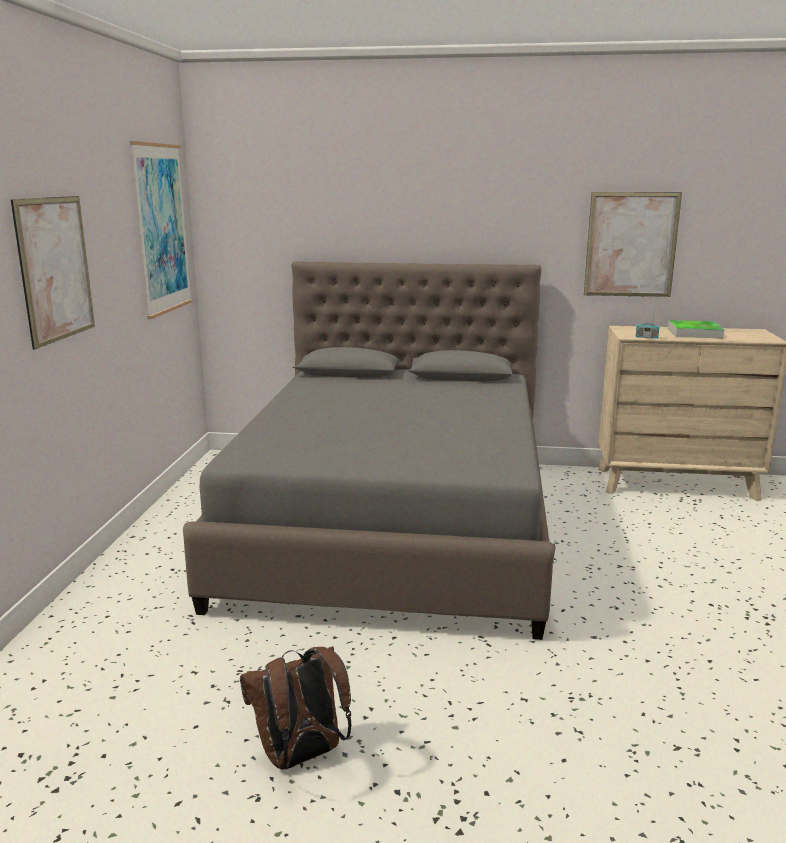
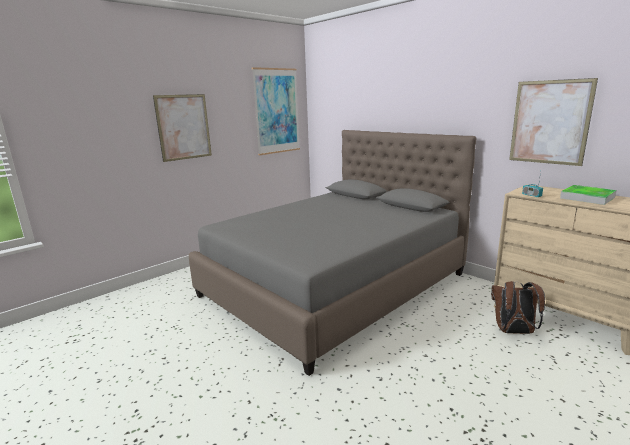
camera: 40 degrees right, 0 degrees up
(300, 757) = (134, 373): brown backpack -> brown backpack (513, 331)

